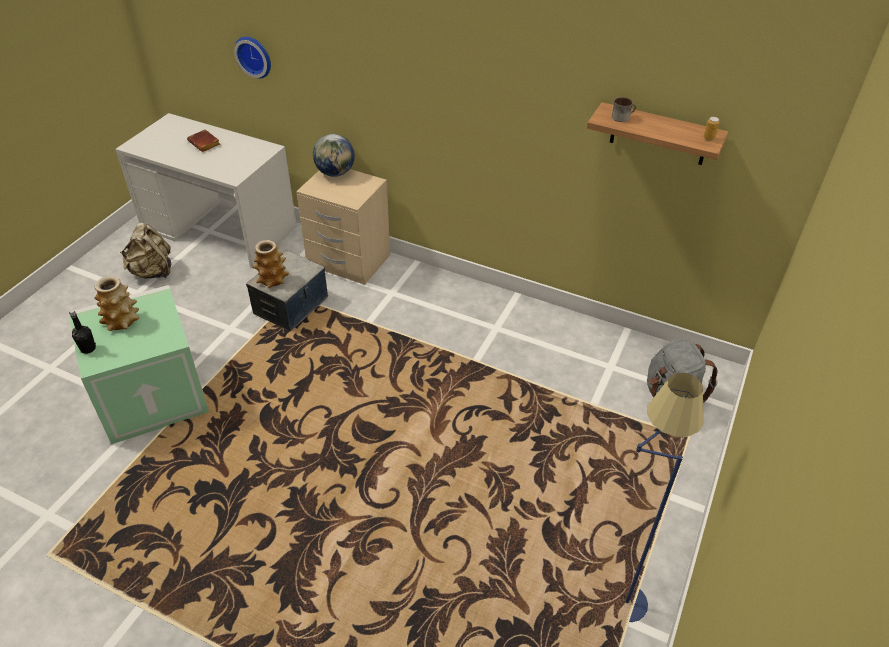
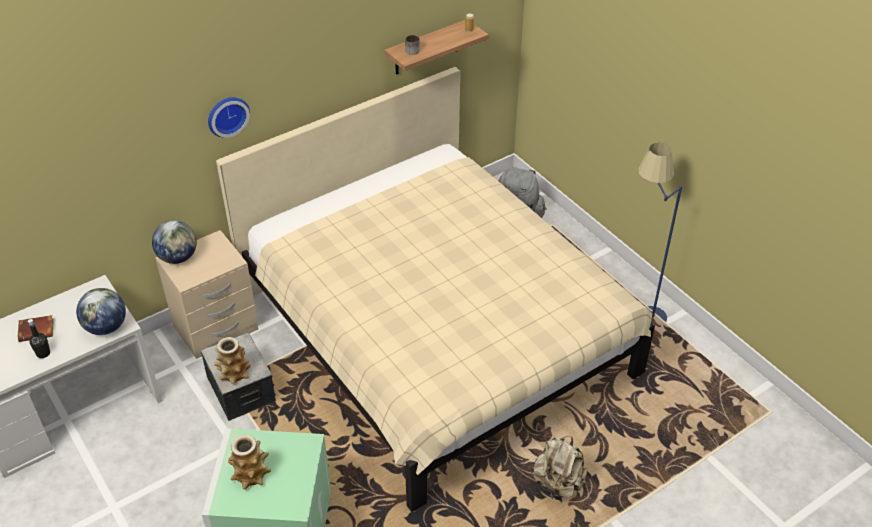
camera: 60 degrees left, 0 degrees up
(88, 348) = (271, 508): black bottle -> black bottle (43, 353)
(152, 272) = (91, 485): beige backpack -> beige backpack (557, 483)
(226, 171) = (106, 327): none -> globe
(255, 56) = (51, 208): wall clock -> wall clock (227, 115)
(445, 405) = (435, 334): none -> beige bed

